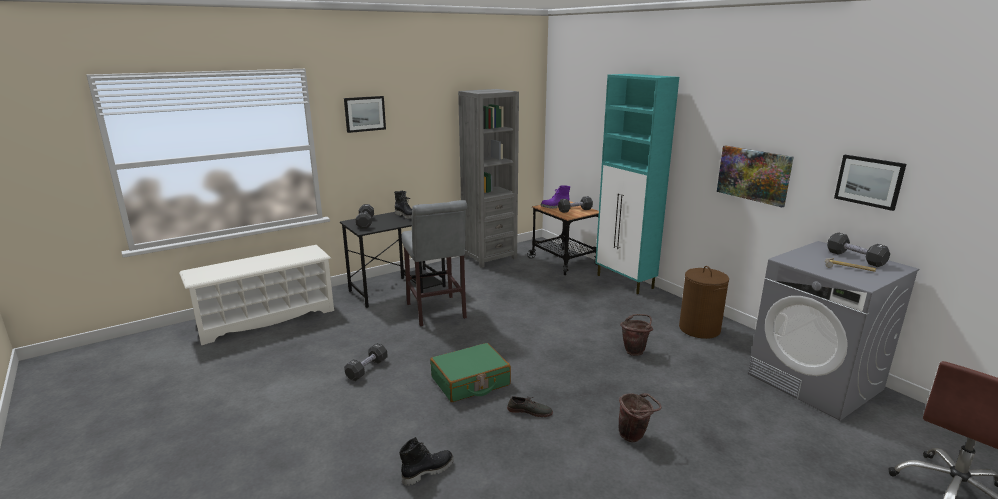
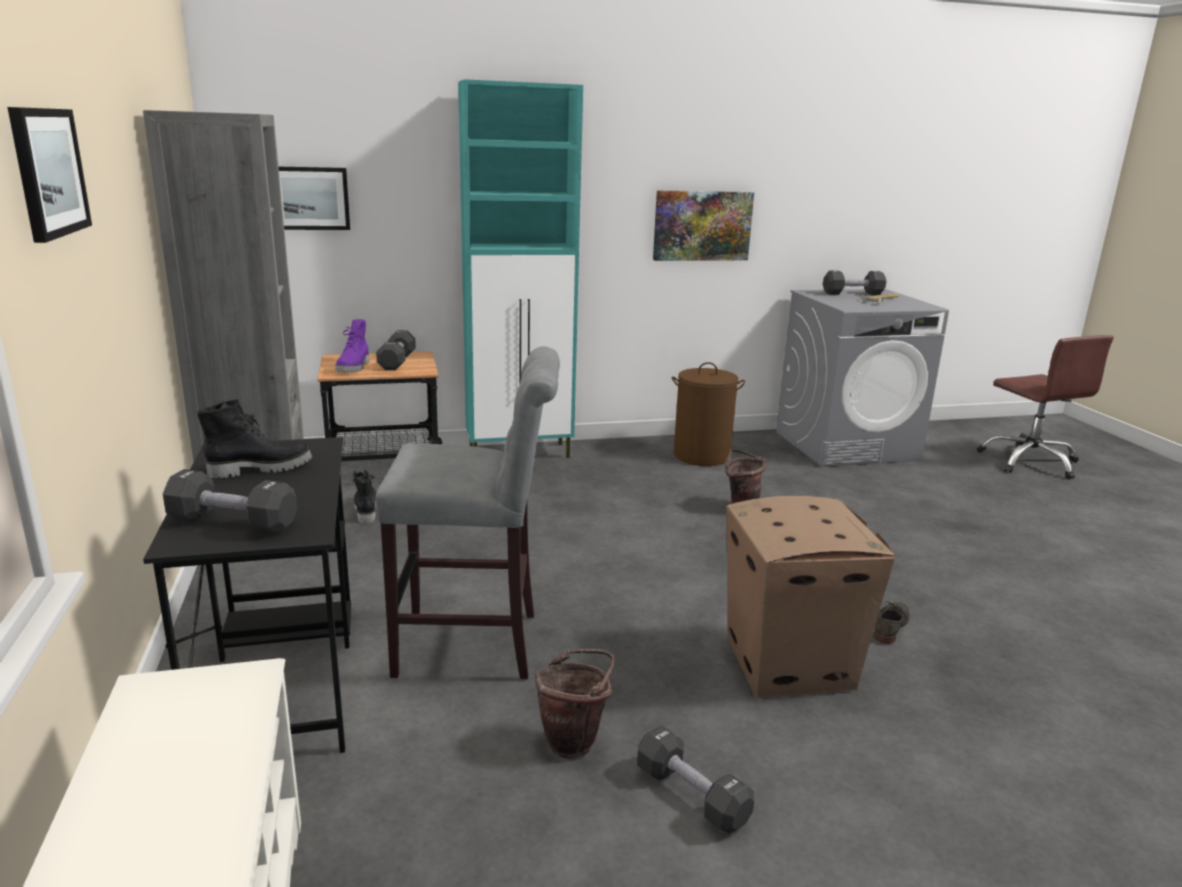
camera: 70 degrees left, 0 degrees up
(427, 471) = (1070, 765): black boot -> black boot (365, 510)
(470, 381) = (788, 662): green suitcase -> cardboard box
(634, 436) = (955, 566): brown bucket -> brown bucket (574, 741)
(869, 181) = (834, 207): picture -> picture (310, 198)

